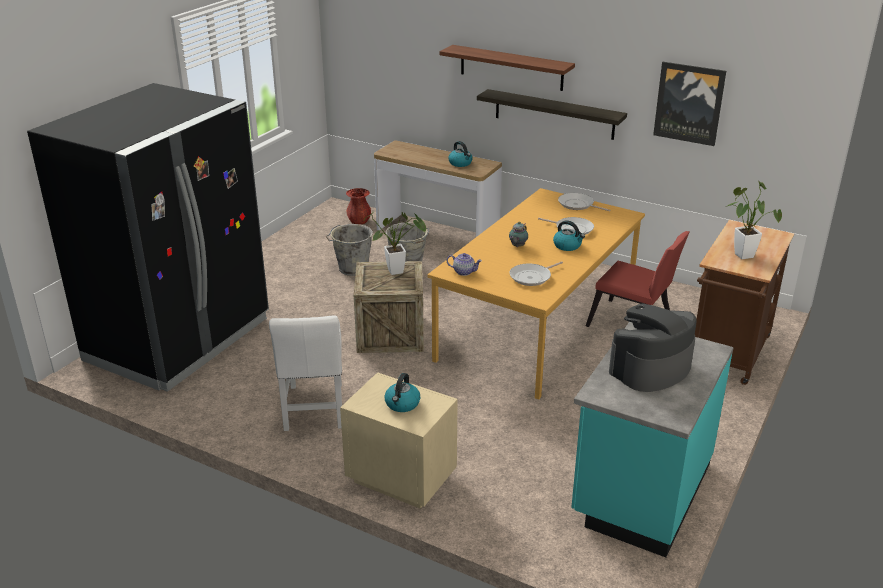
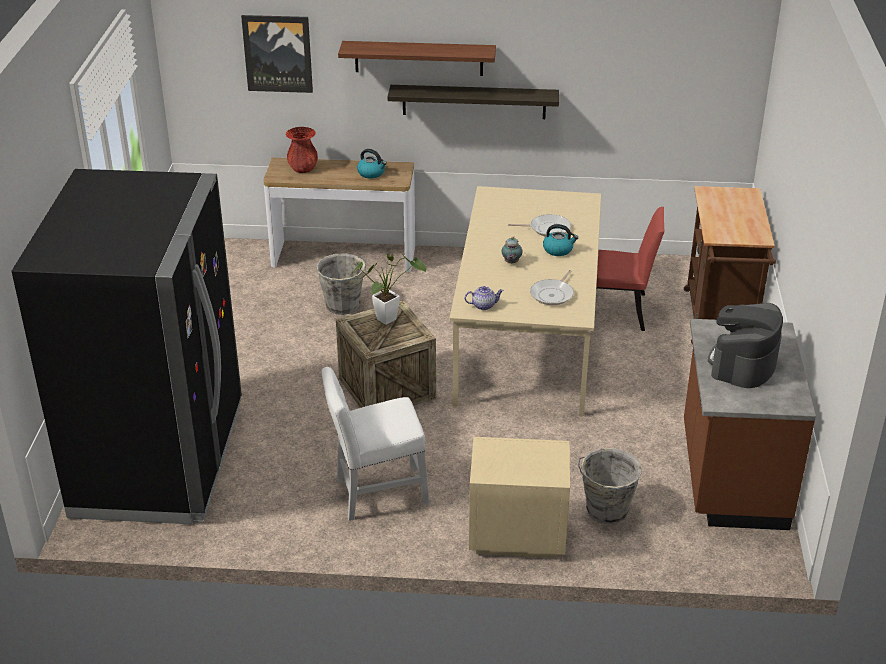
camera: 25 degrees left, 5 degrees up
(314, 410) = (376, 493): white chair -> white chair turned 105 degrees clockwise
(352, 269) = (283, 323): grey bucket -> grey bucket (605, 511)
(359, 221) = (242, 261): red vase -> red vase (303, 169)
(402, 404) = (525, 462): kettle -> none
(536, 325) = (525, 337): orange dining table -> beige dining table
(577, 205) = (531, 198): frying pan -> none
(640, 491) = (731, 477): turquoise counter -> brown counter
(689, 103) = (626, 71): picture -> picture (278, 53)
(741, 253) = (731, 222): potted plant -> none

